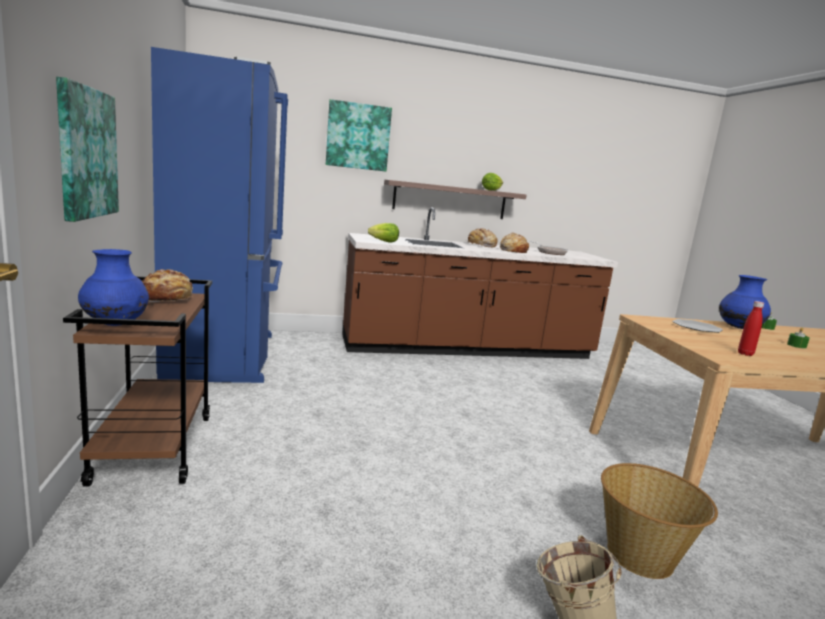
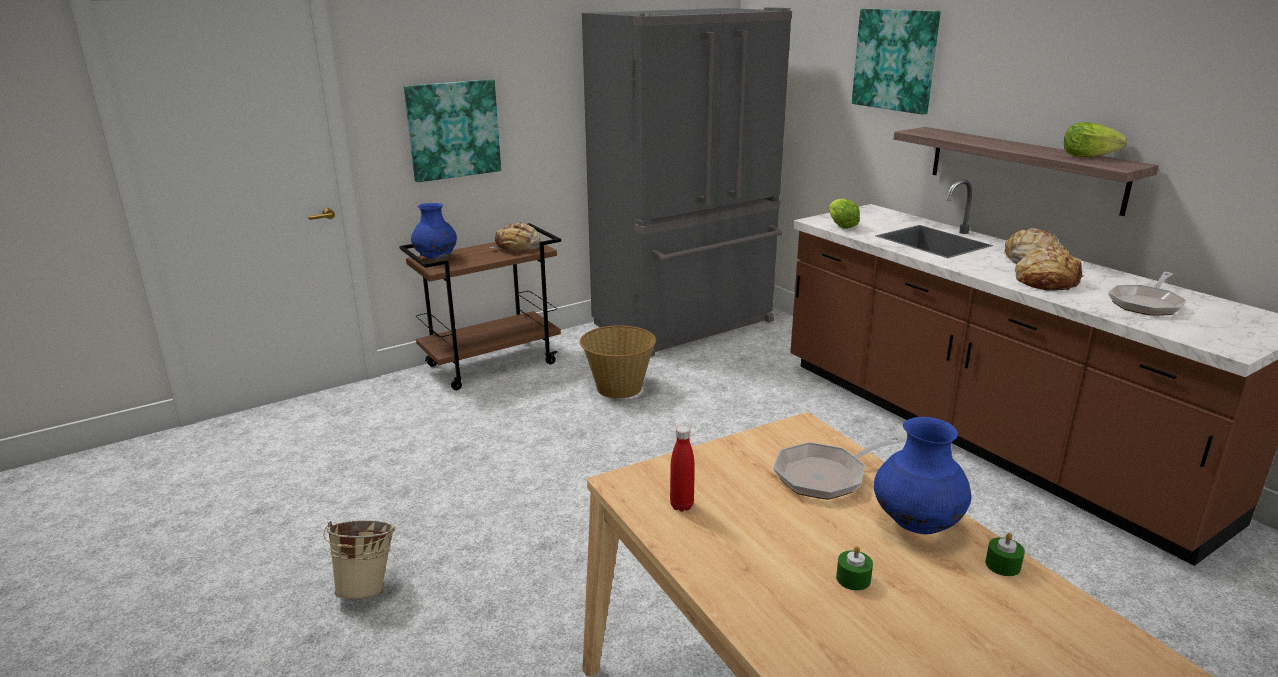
camera: 70 degrees right, 10 degrees up
(226, 356) = (686, 324): blue fridge -> grey fridge
(641, 556) = (494, 632): basket -> basket (618, 388)
(696, 327) = (826, 476): plate -> frying pan

